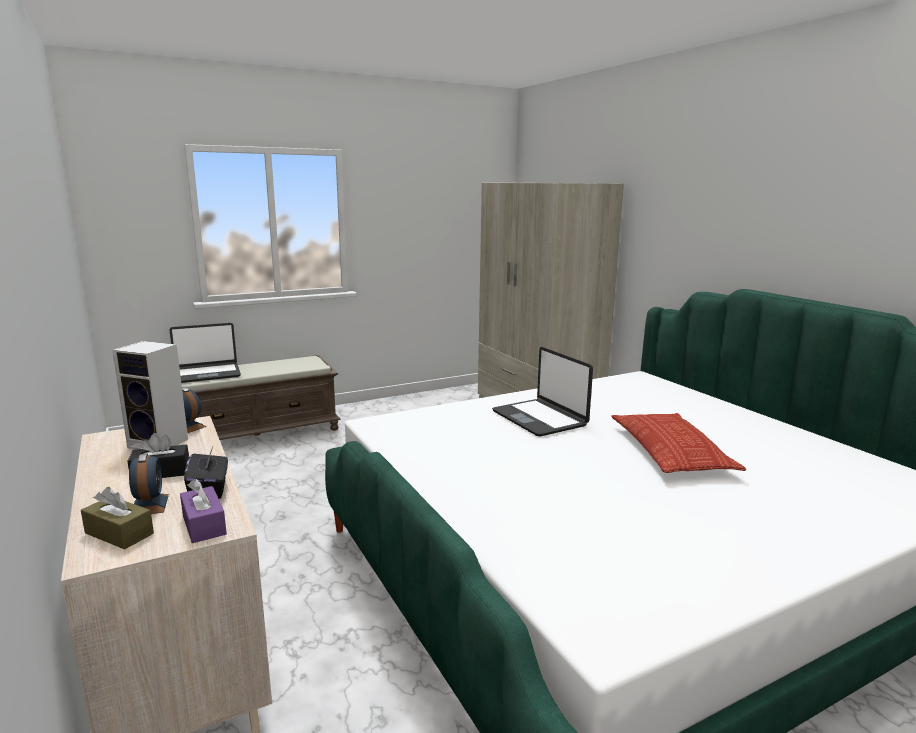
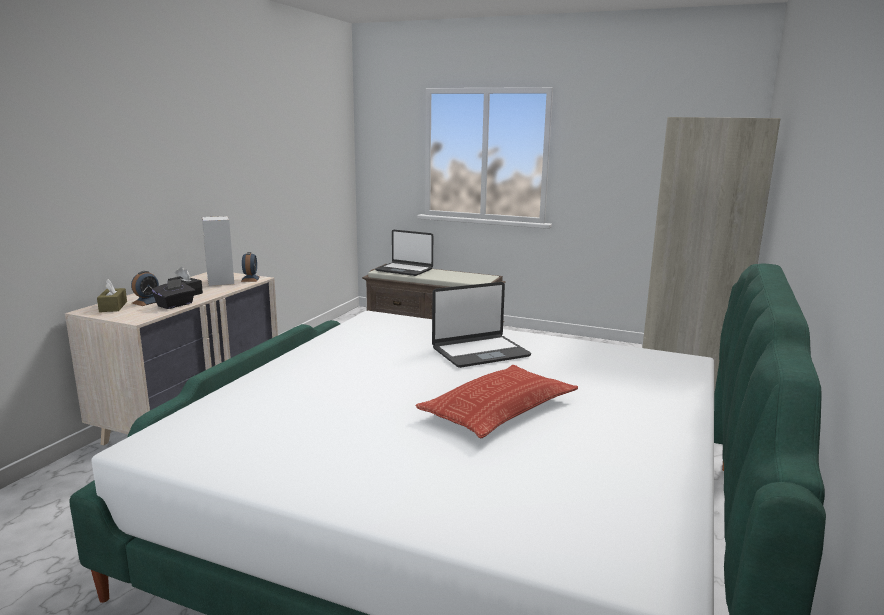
camera: 50 degrees right, 0 degrees up
(204, 525) = (136, 315): purple tissue box -> none
(540, 418) = (480, 352): laptop -> laptop turned 135 degrees counterclockwise

